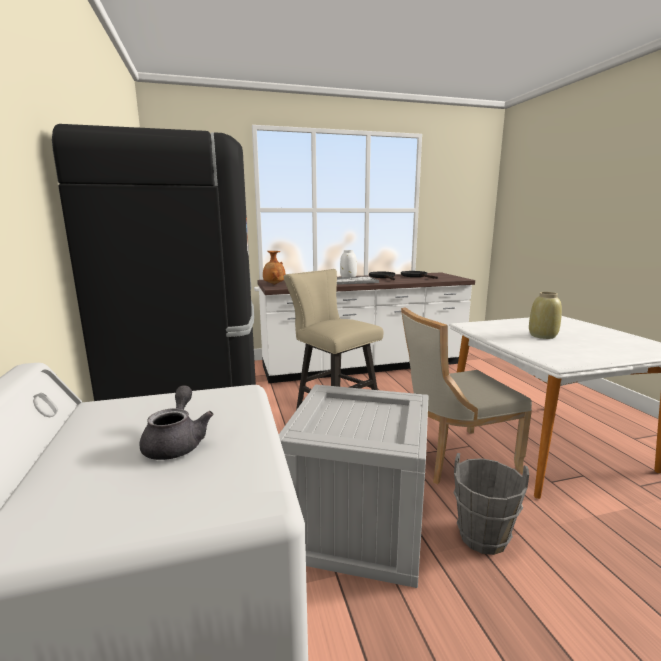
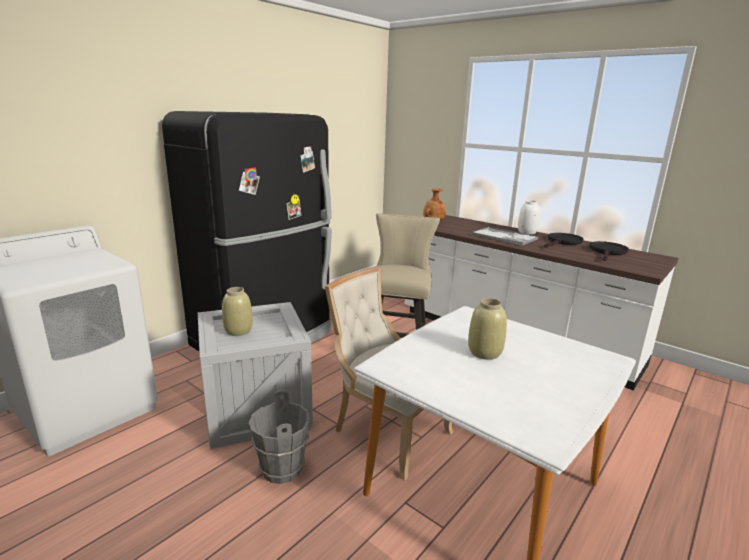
camera: 55 degrees right, 5 degrees up
(177, 442) = (59, 267): grey teapot -> none
(356, 427) = (239, 331): none -> beige vase

